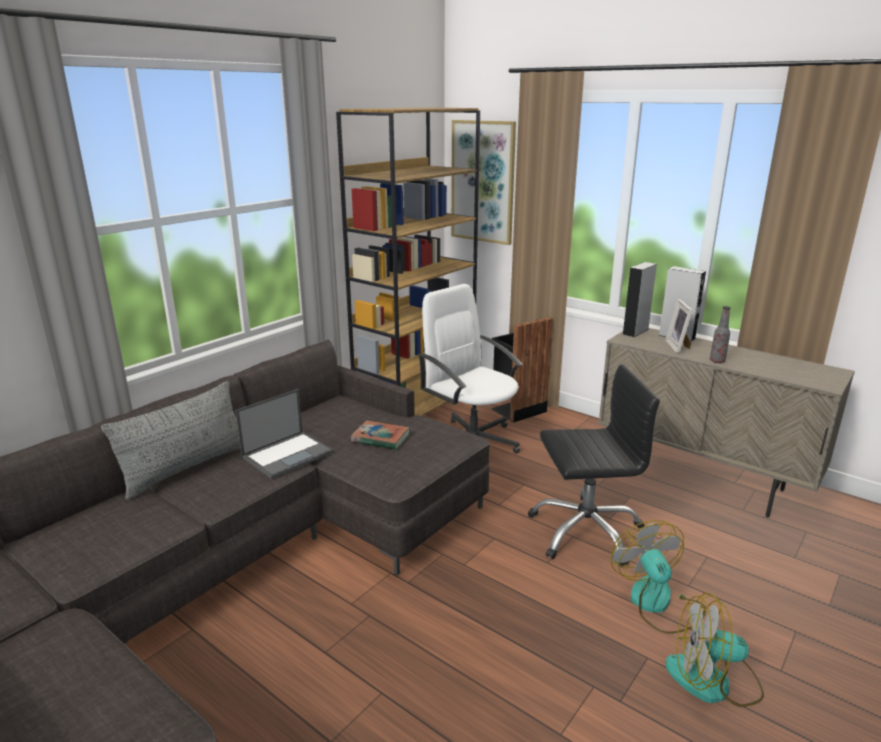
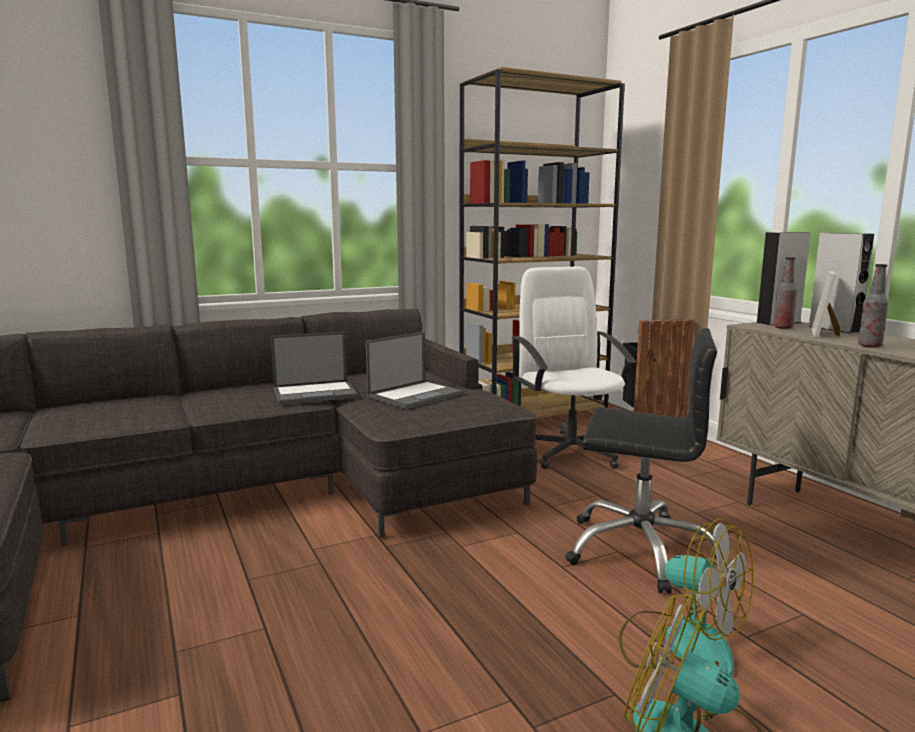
camera: 25 degrees right, 10 degrees down
(187, 468) = (222, 389): grey pillow -> none
(380, 438) = (416, 395): book -> laptop
(483, 182) = (636, 171): picture -> none
(645, 340) = (783, 327): none -> bottle
(657, 603) = (681, 643): fan -> fan turned 120 degrees clockwise

